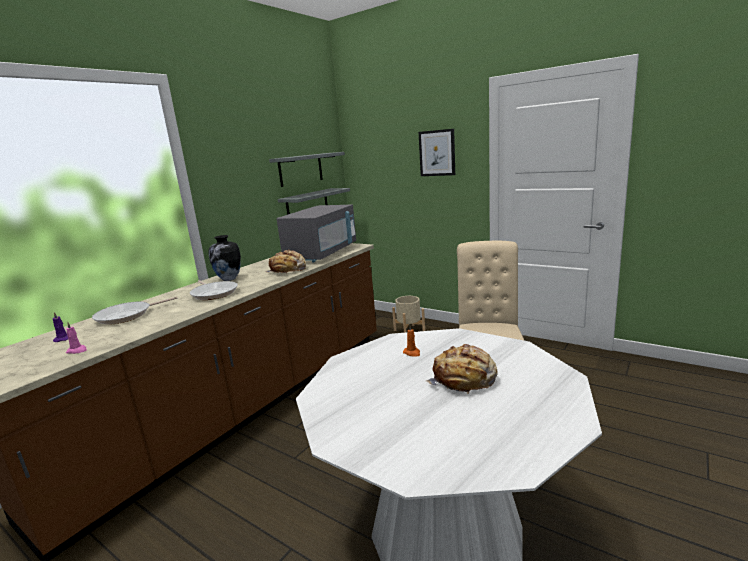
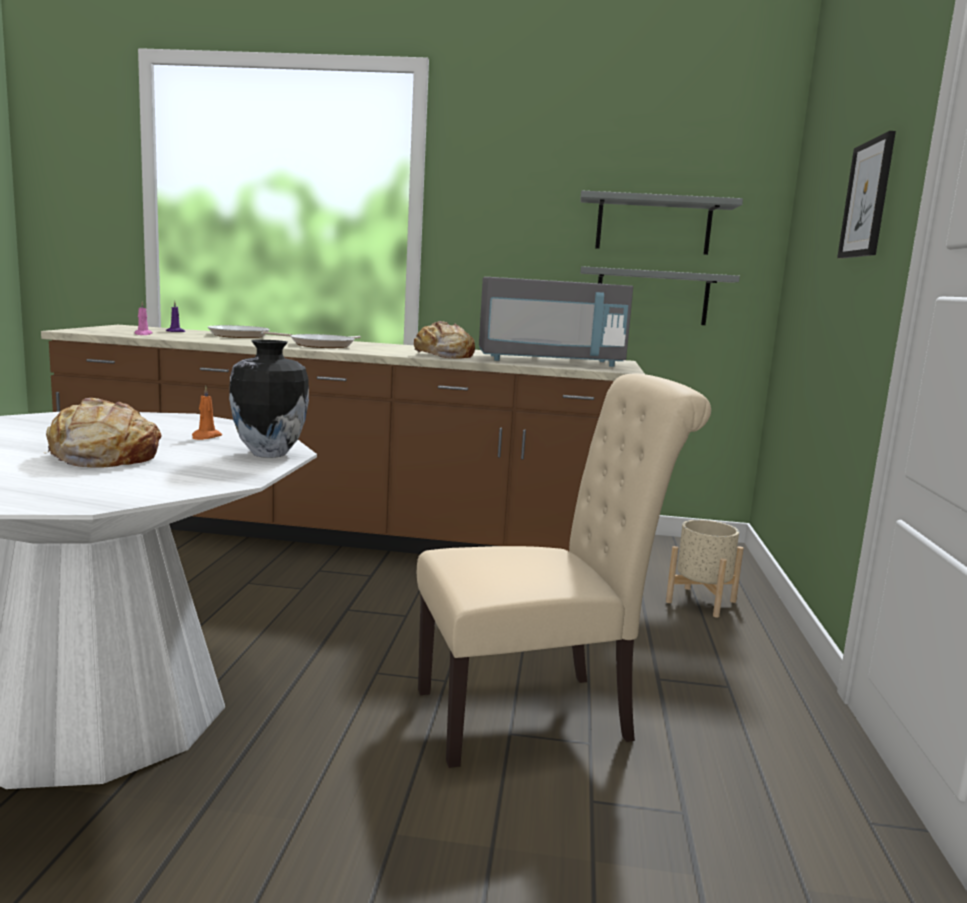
camera: 60 degrees right, 5 degrees down
(229, 279) = (387, 346): vase -> vase (268, 454)

